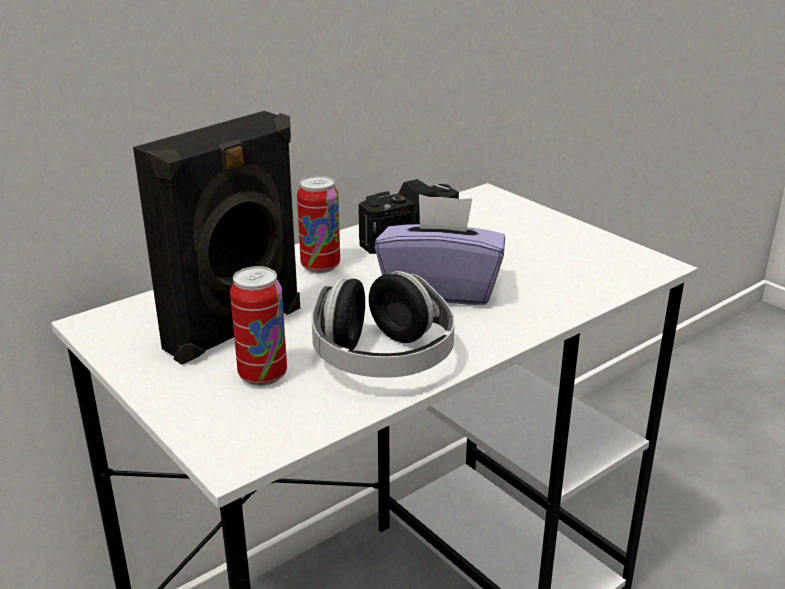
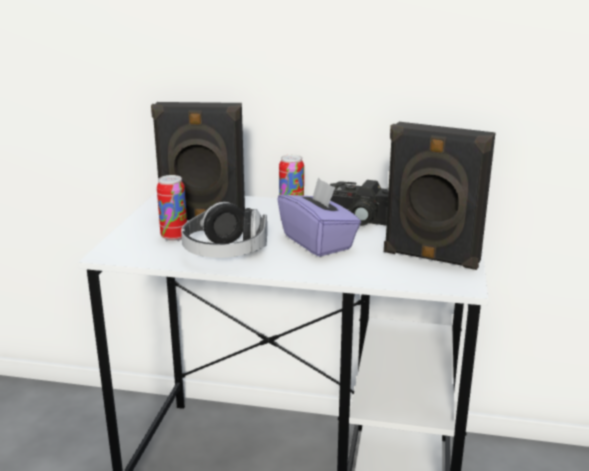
camera: 50 degrees right, 5 degrees down
(571, 251) = (430, 258): none -> black speaker

